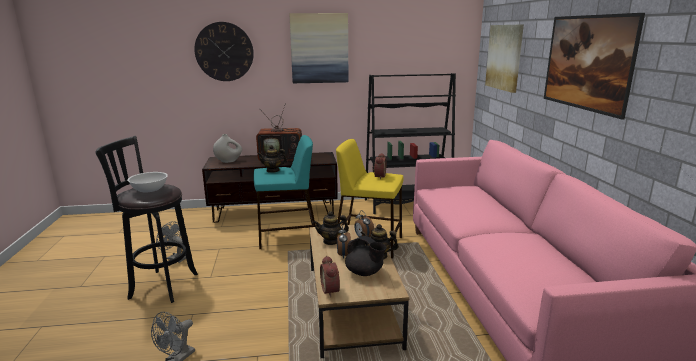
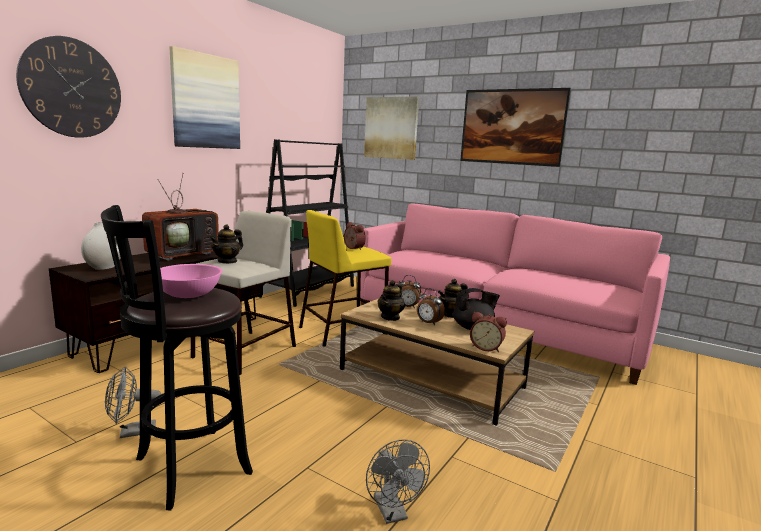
camera: 50 degrees left, 5 degrees down
(149, 190) = (188, 294): white bowl -> pink bowl
(287, 236) = (244, 352): turquoise stool -> beige stool

